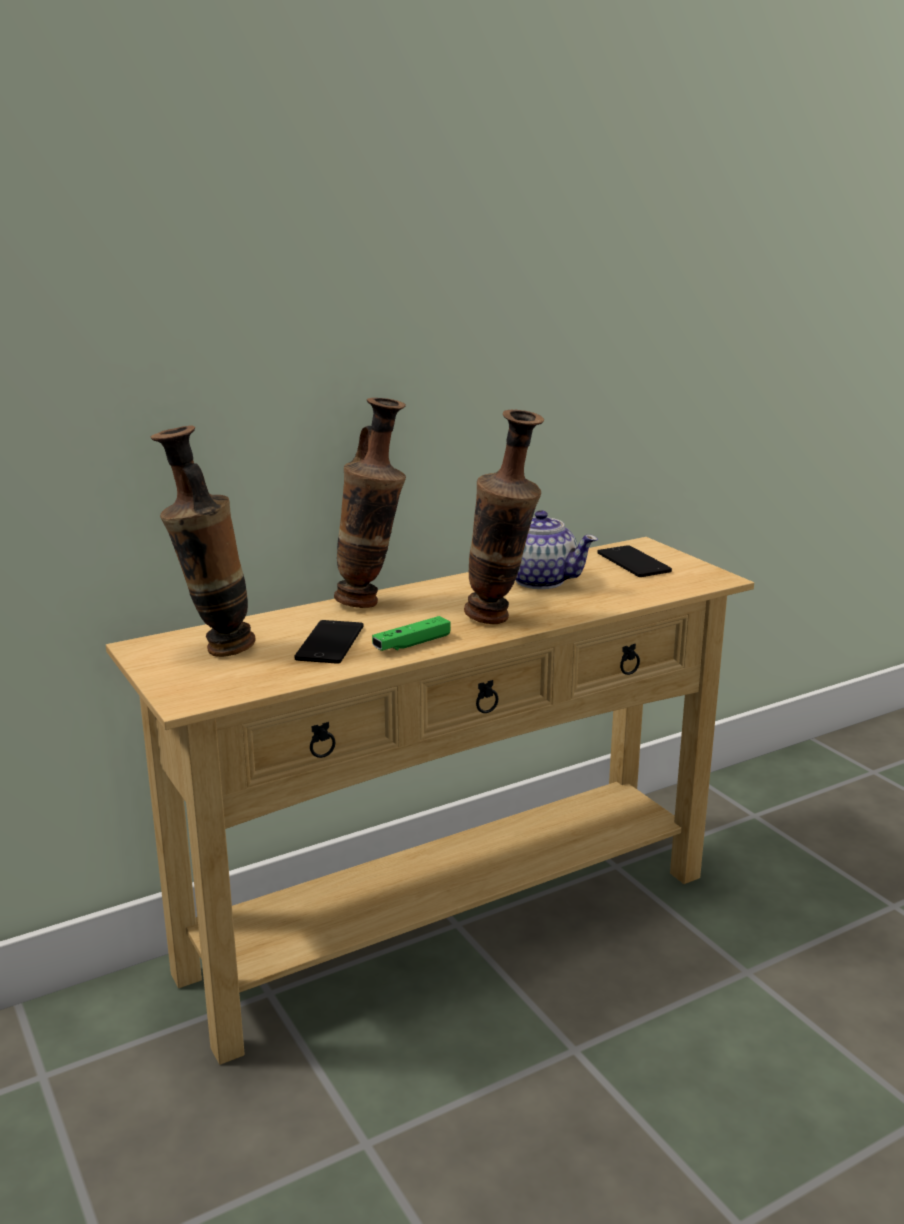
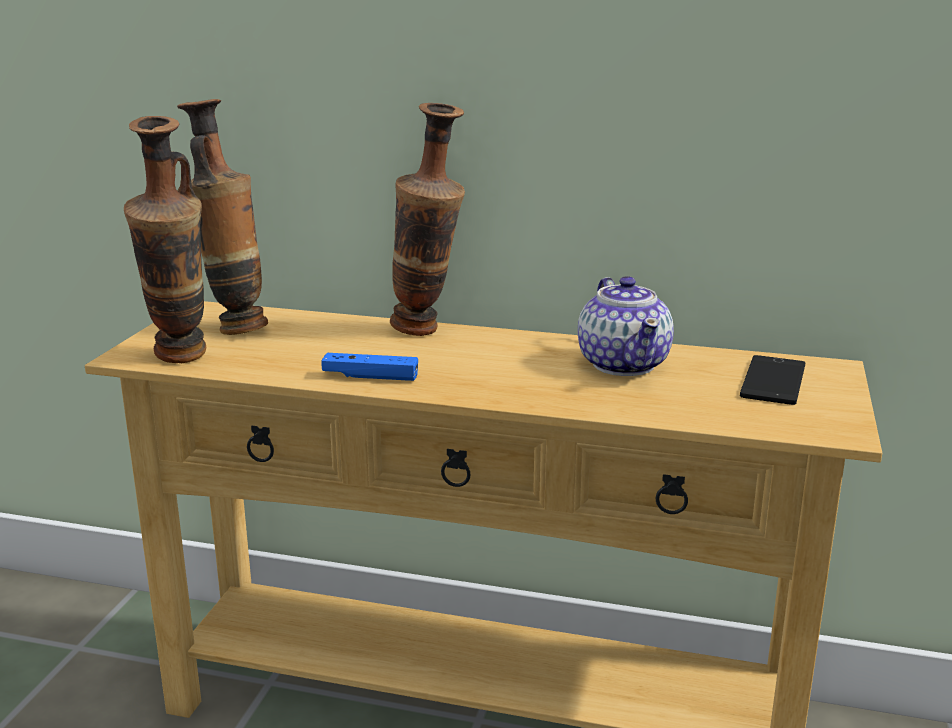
camera: 45 degrees right, 0 degrees up
(330, 643) = (316, 352): phone -> none
(412, 644) = (370, 377): green game controller -> blue game controller
(500, 621) = (492, 386): vase -> vase (180, 361)

